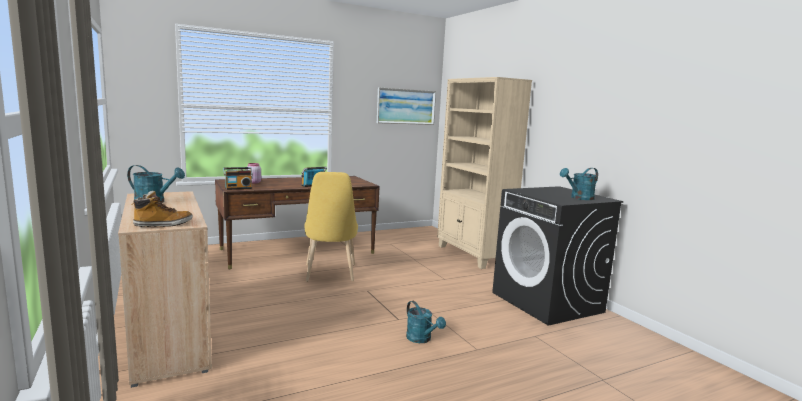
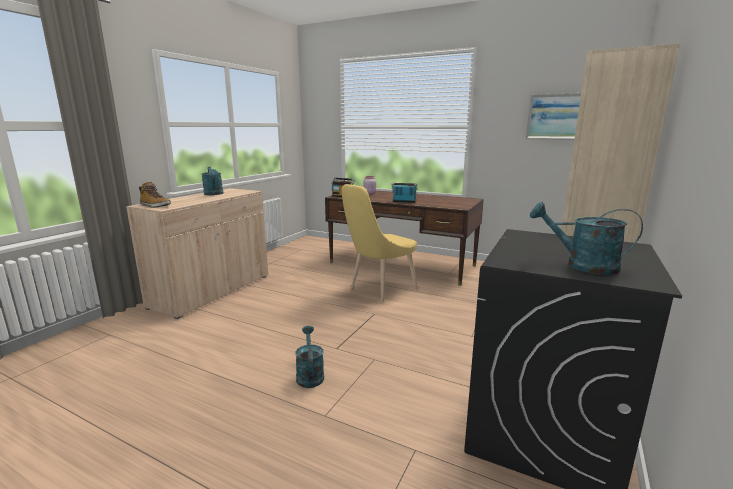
camera: 55 degrees right, 5 degrees up
(422, 339) = (309, 374): turquoise watering can -> turquoise watering can turned 150 degrees clockwise

